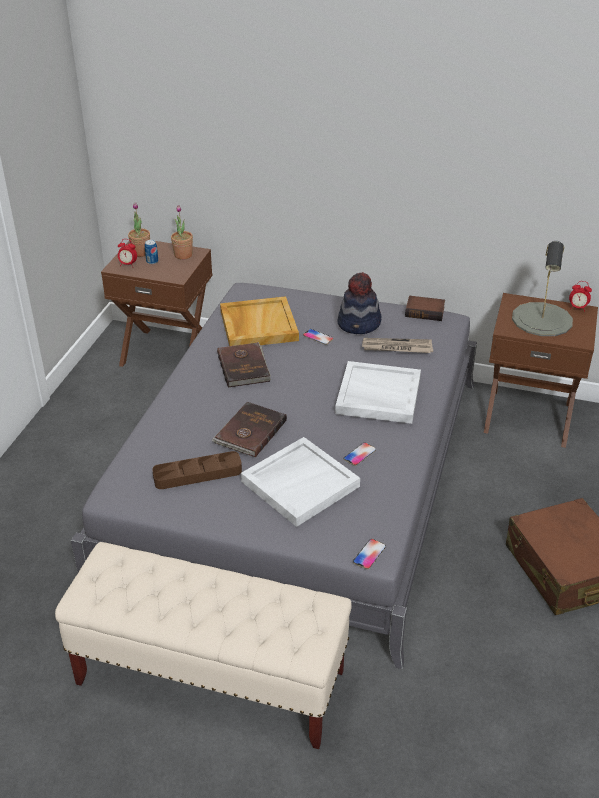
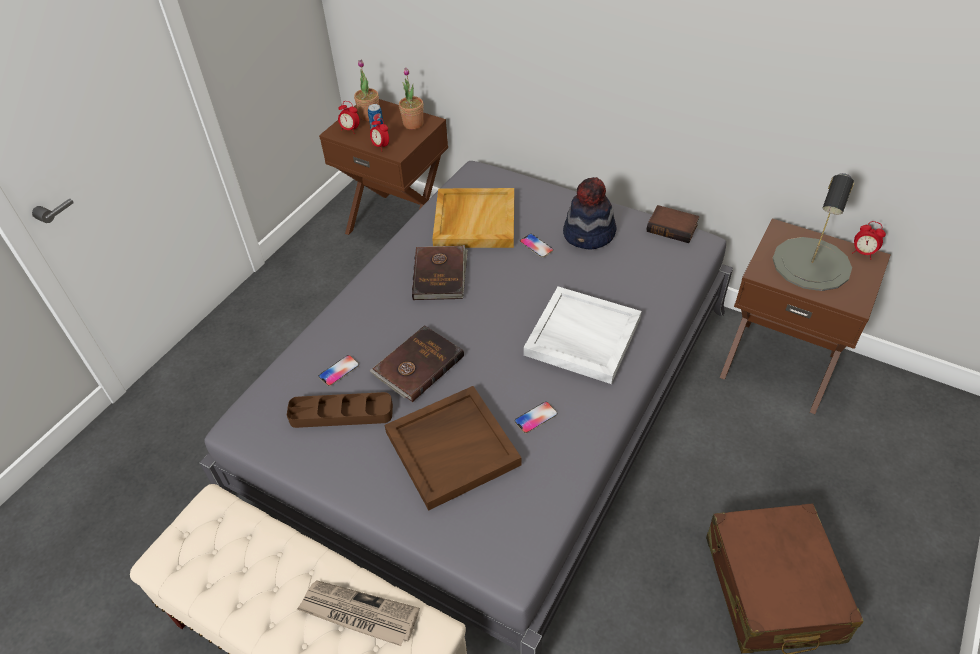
camera: 15 degrees right, 10 degrees up
(161, 274) = (381, 146): none -> alarm clock
(300, 483) = (452, 447): white tray -> brown tray
(369, 554) = (503, 569): phone -> phone (339, 371)
(396, 348) = (623, 274): newspaper -> newspaper (358, 614)

